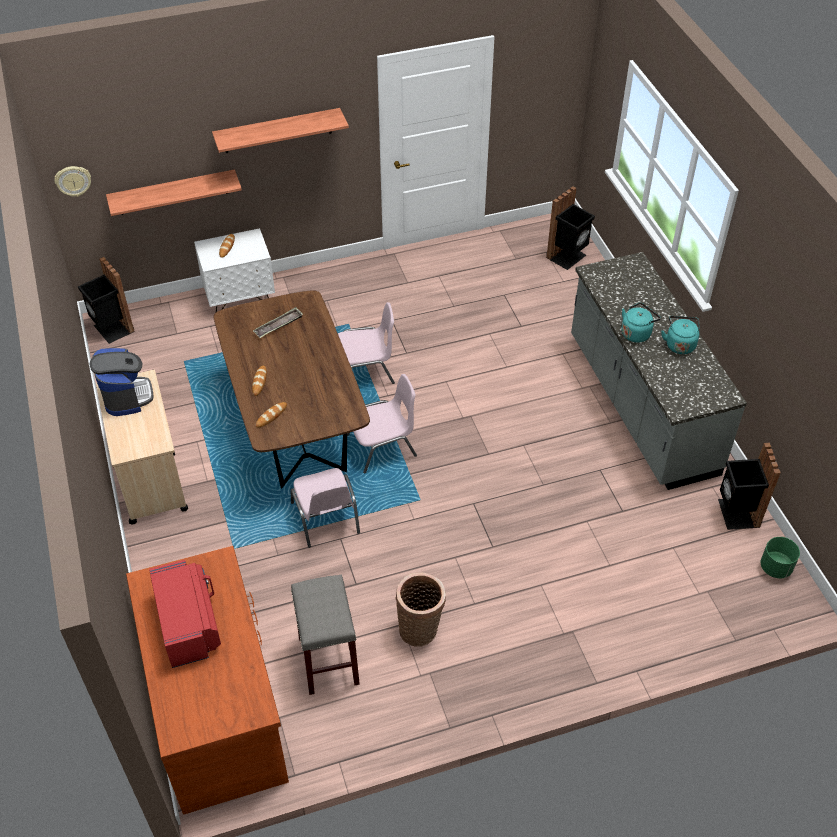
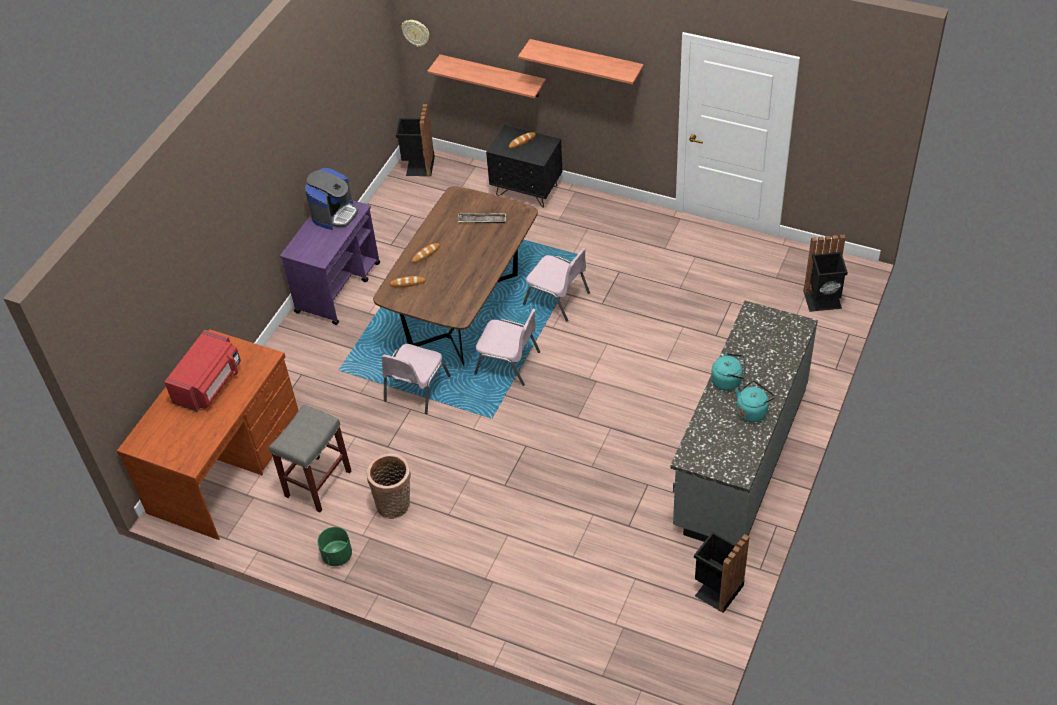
camera: 45 degrees right, 0 degrees up
(150, 476) = (338, 287): beige cart -> purple cart
(240, 298) = (527, 191): white nightstand -> black nightstand
(776, 567) = (699, 650): green planter -> green planter (337, 556)

